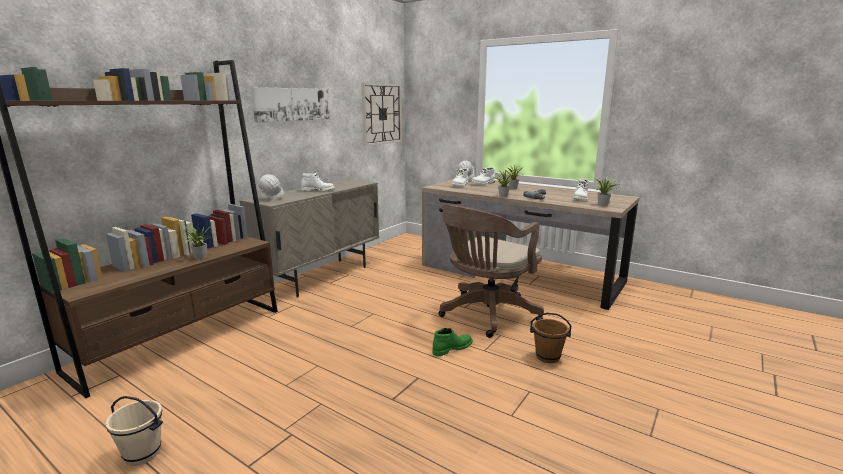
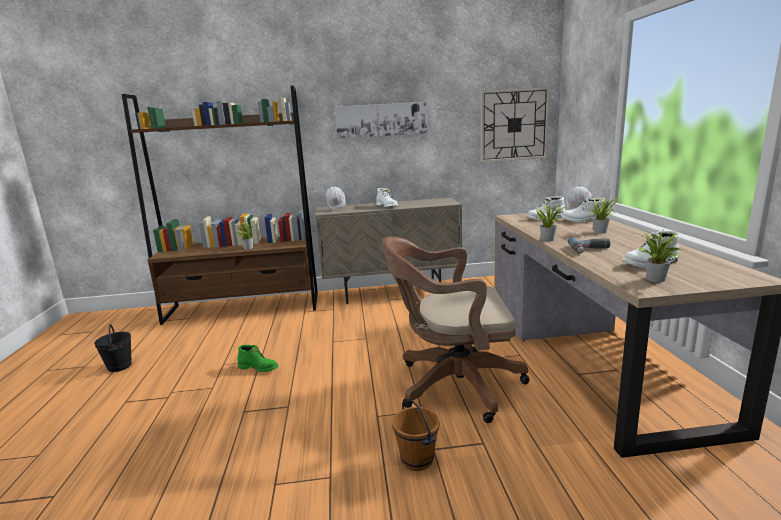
camera: 50 degrees right, 0 degrees up
(142, 454) = (119, 367): beige bucket -> black bucket
(452, 348) = (357, 398): green boot -> green boot (259, 368)

